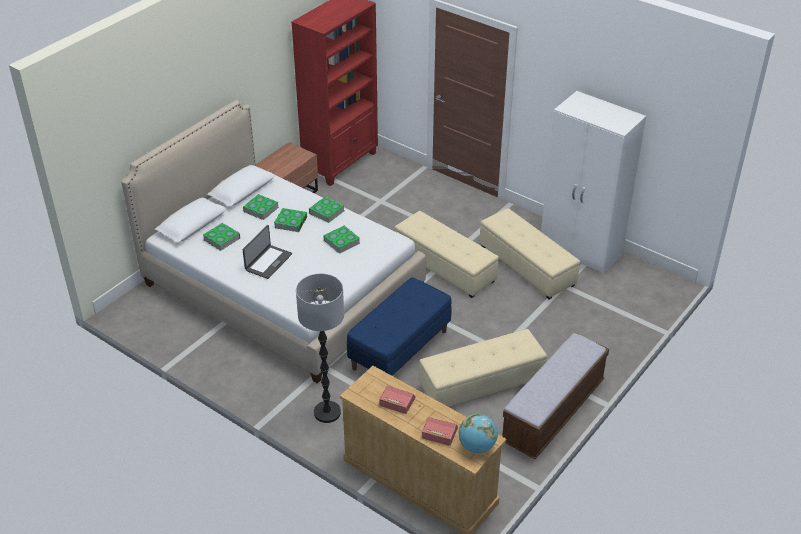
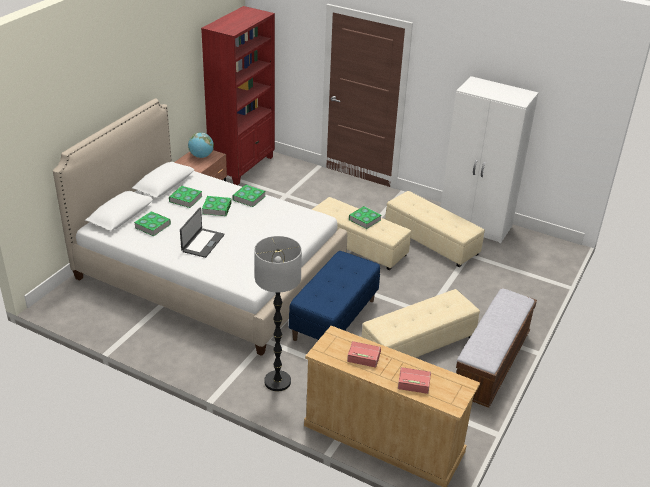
camera: 10 degrees left, 5 degrees down
(341, 241) = (269, 222): book -> book (364, 219)
(477, 446) = (454, 392): globe -> globe (201, 156)

